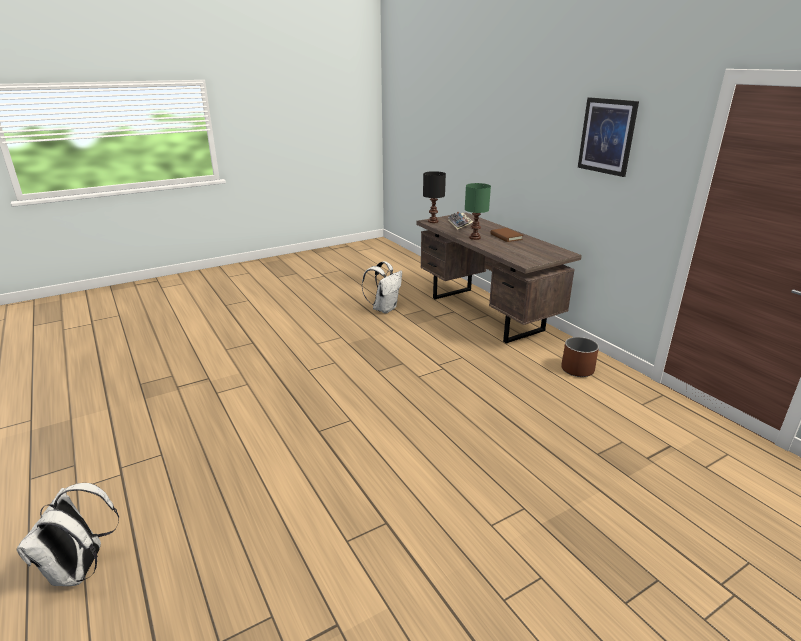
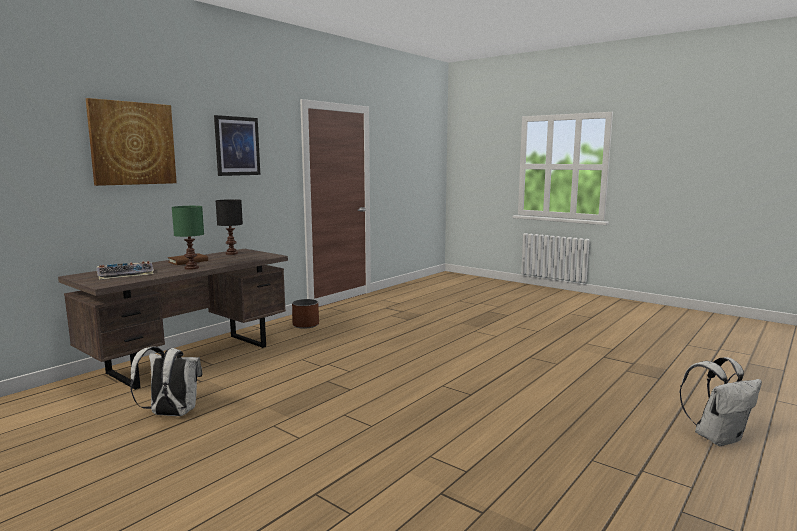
camera: 110 degrees left, 15 degrees down
(432, 221) = (105, 283): black table lamp -> black table lamp (231, 253)
(520, 123) = (132, 143): none -> picture

